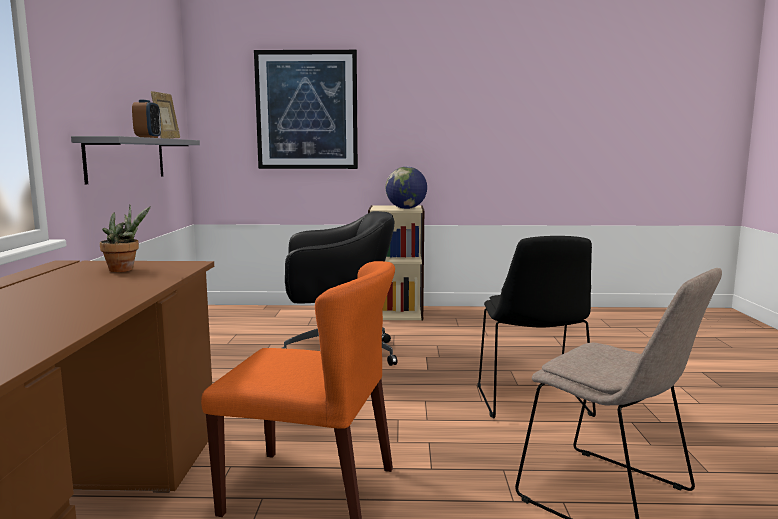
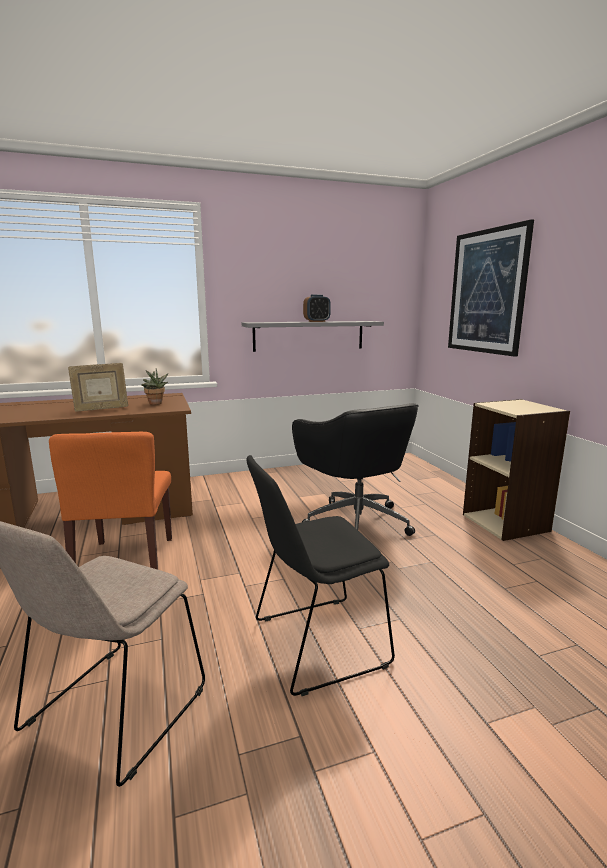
camera: 70 degrees right, 5 degrees up
(167, 139) = (351, 321): picture frame -> picture frame (101, 409)
(406, 208) = (517, 409): globe -> none

